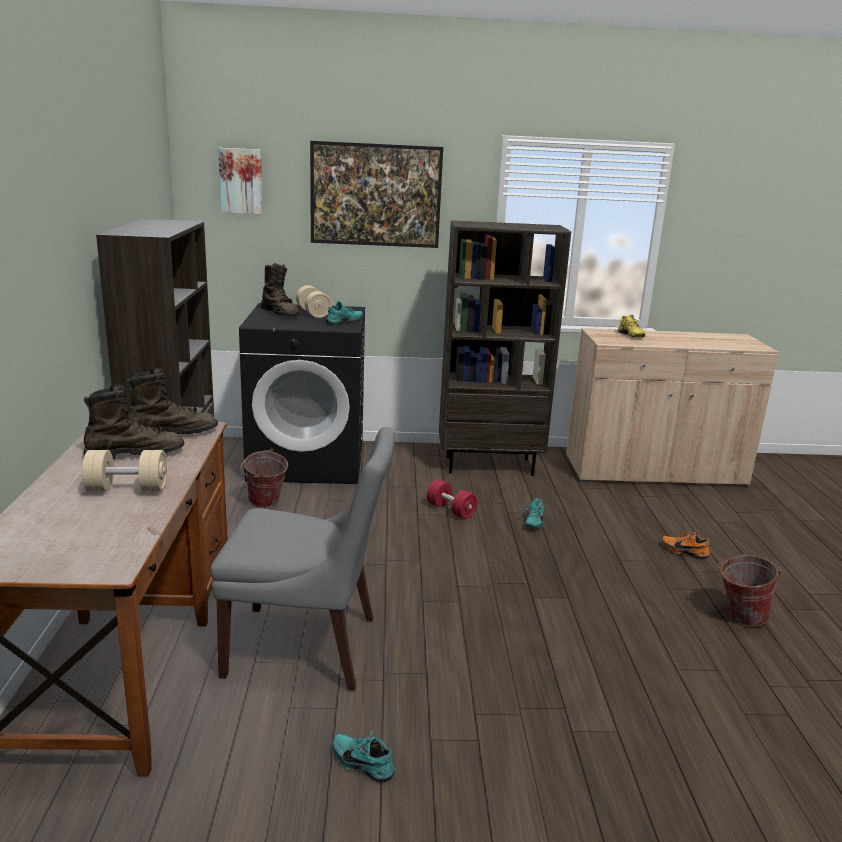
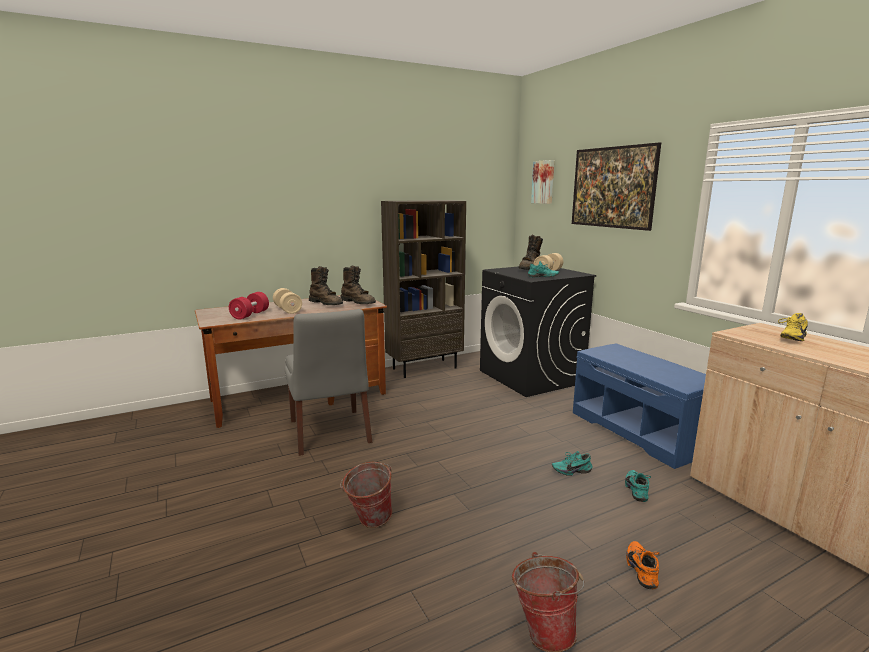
camera: 65 degrees right, 5 degrees down
(265, 504) = (461, 382): bucket -> bucket (368, 521)
(364, 763) = (240, 475): turquoise shoe -> turquoise shoe (638, 490)
(451, 510) = (538, 434): red dumbbell -> red dumbbell (250, 315)
(489, 465) = (640, 431): brown bookcase -> blue bench

